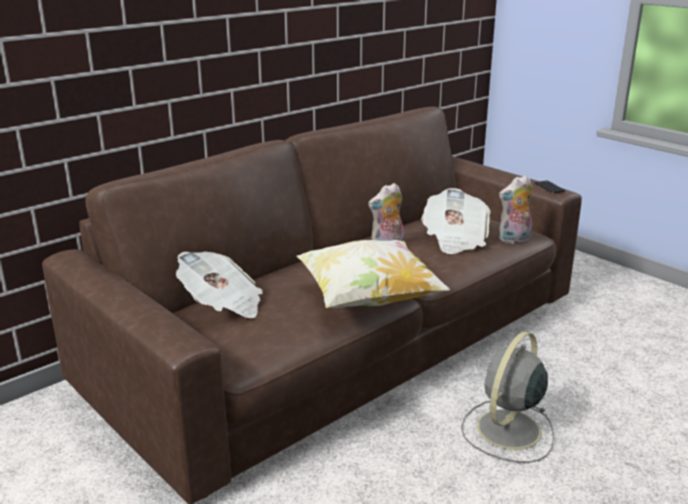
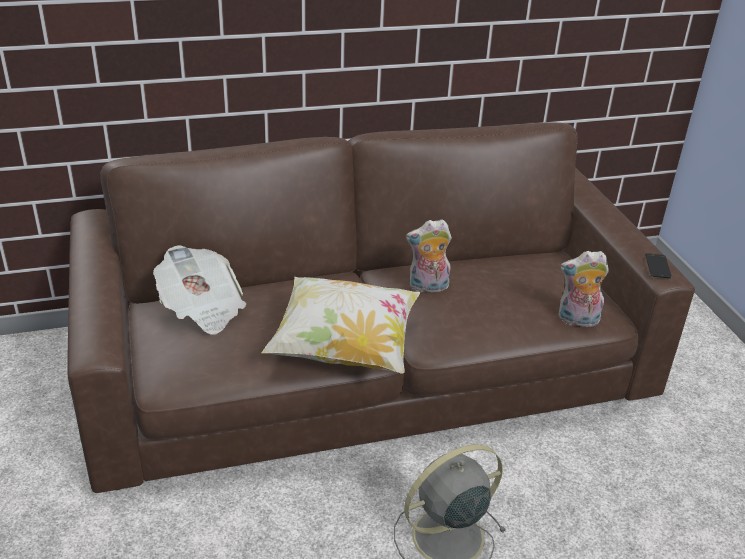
camera: 25 degrees right, 10 degrees up
(454, 239) = (504, 299): newspaper -> none

